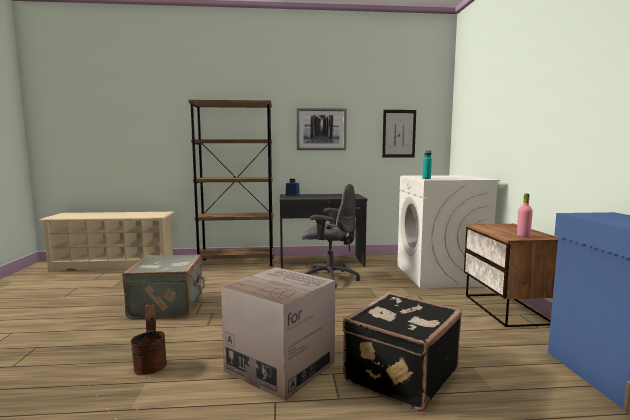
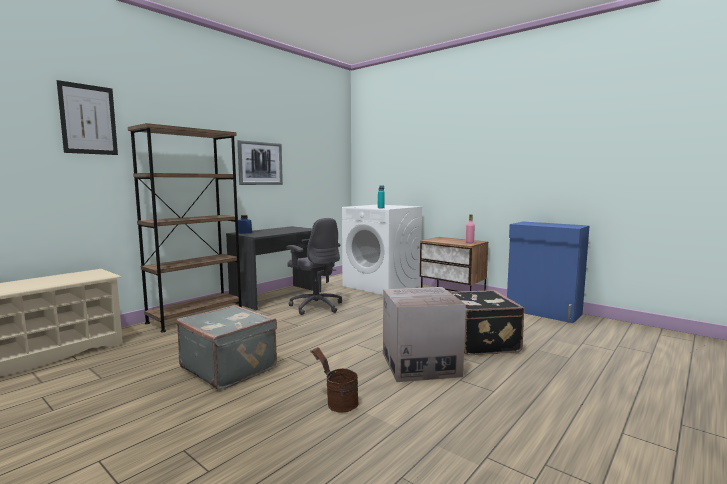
camera: 45 degrees left, 0 degrees up
(329, 278) = (316, 306): grey office chair -> grey office chair turned 75 degrees clockwise
(399, 133) = (319, 169): picture -> picture (88, 119)

